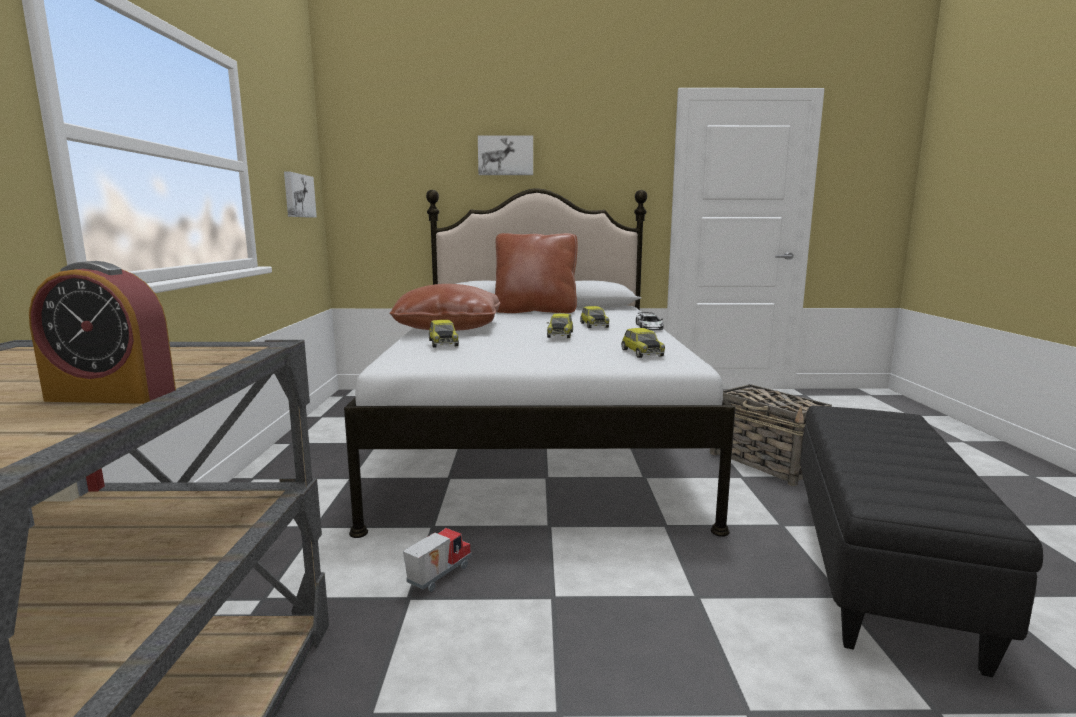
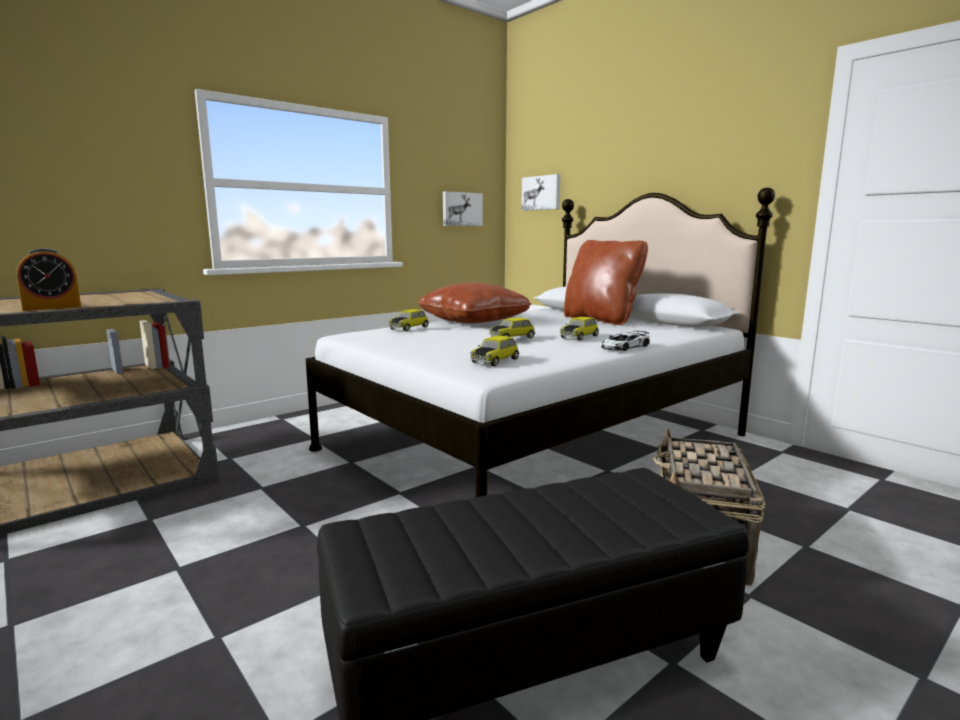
camera: 50 degrees right, 0 degrees up
(112, 396) = (52, 308): alarm clock -> alarm clock turned 90 degrees counterclockwise
(438, 575) = (293, 485): toy truck -> none
(505, 155) = (634, 160): picture -> picture (541, 193)

